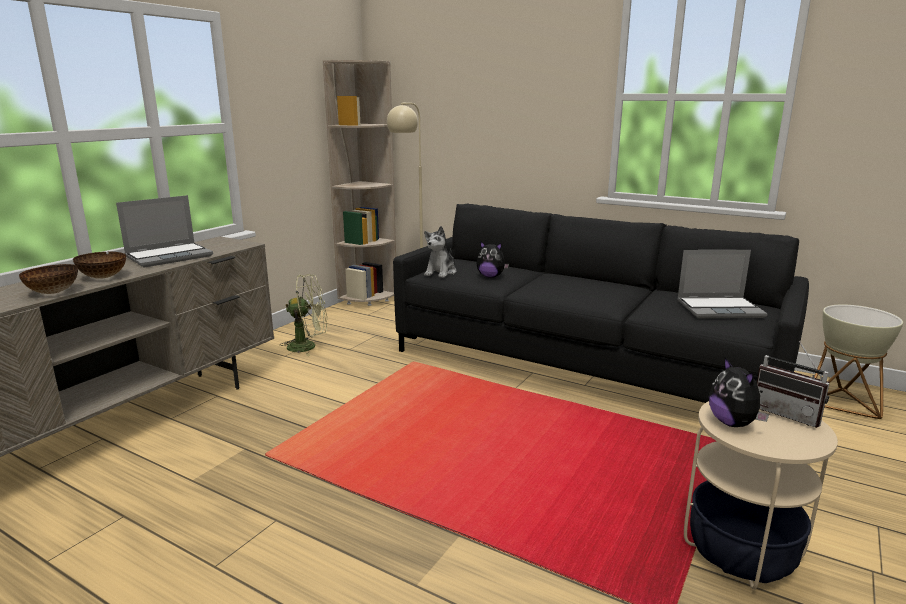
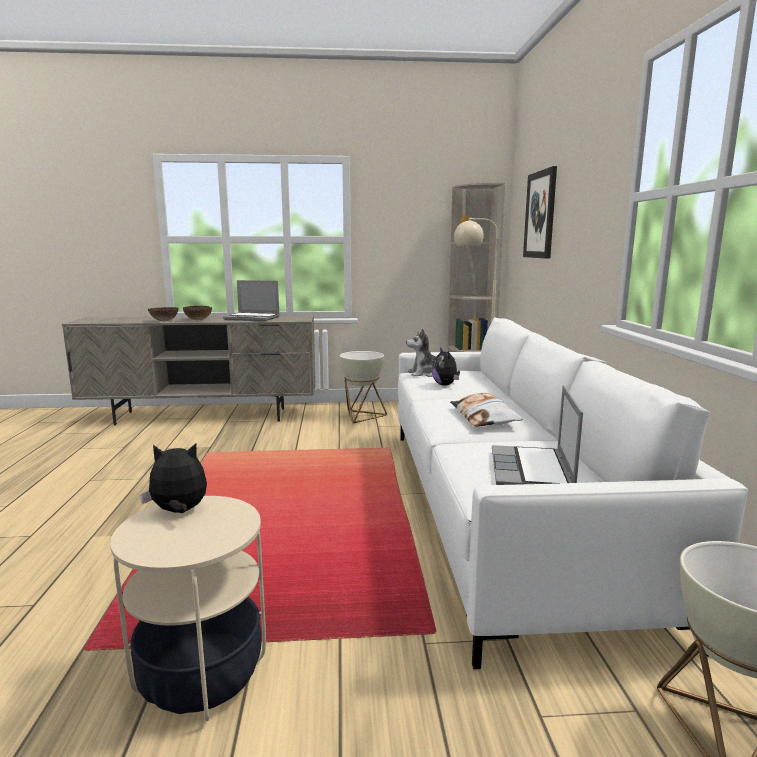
camera: 55 degrees right, 5 degrees down
(308, 346) = (362, 416): green fan -> planter
(448, 98) = (540, 215): none -> picture
(582, 365) = (499, 509): black sofa -> white sofa
(596, 290) = (484, 417): none -> pillow
(720, 309) = (532, 471): laptop -> laptop turned 45 degrees clockwise
(733, 423) = (179, 512): plush toy -> plush toy turned 45 degrees clockwise
(789, 414) = (224, 535): radio -> none

